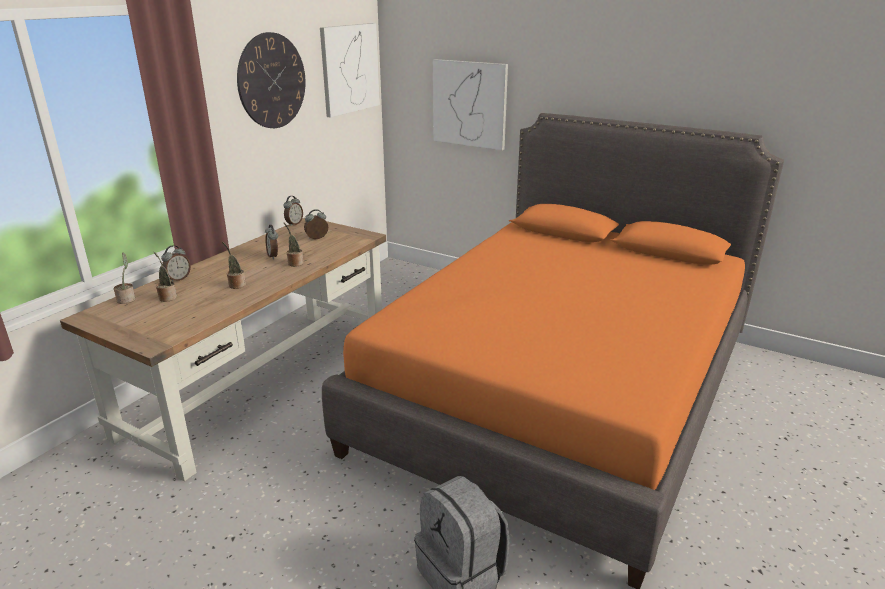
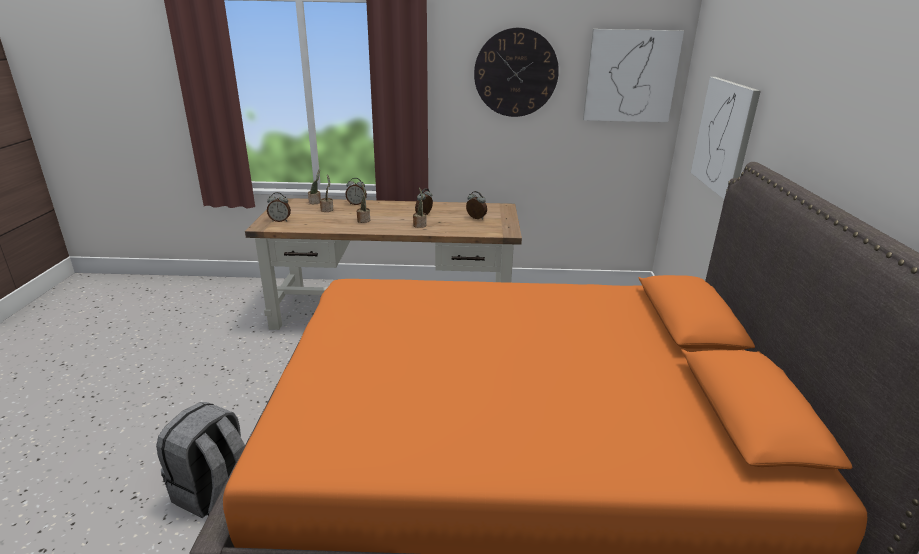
camera: 60 degrees right, 0 degrees up
(294, 224) = (493, 204): alarm clock -> alarm clock (280, 220)

